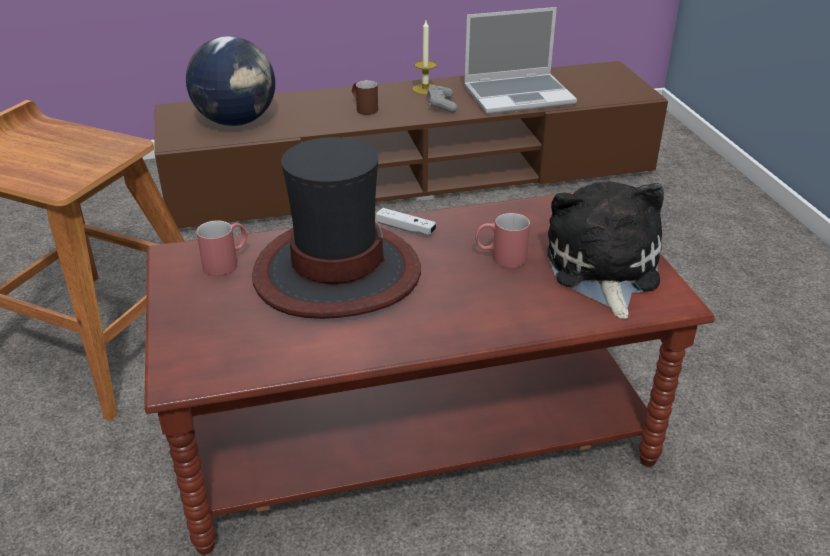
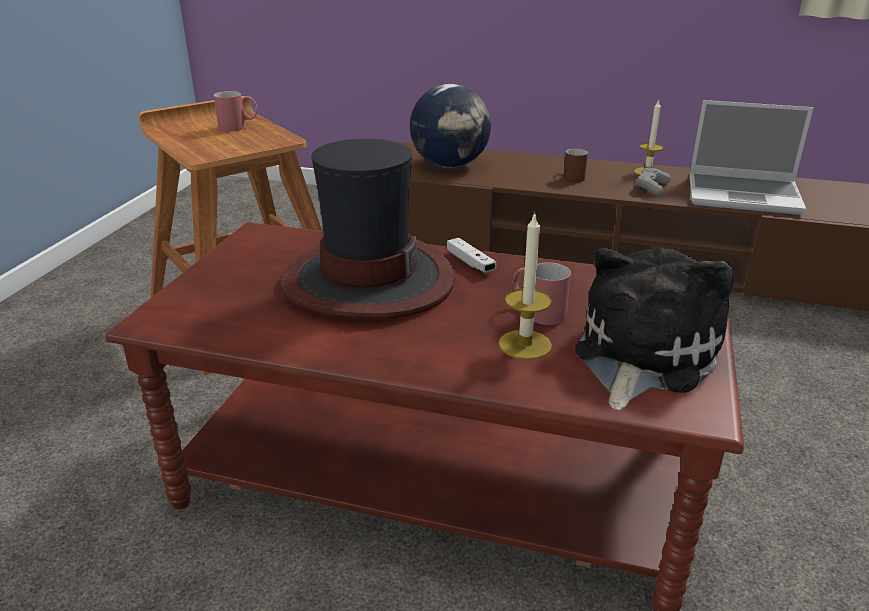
camera: 30 degrees right, 5 degrees down
(227, 262) = (289, 248): red mug -> red mug (239, 127)
(517, 289) = (525, 344): none -> candle

